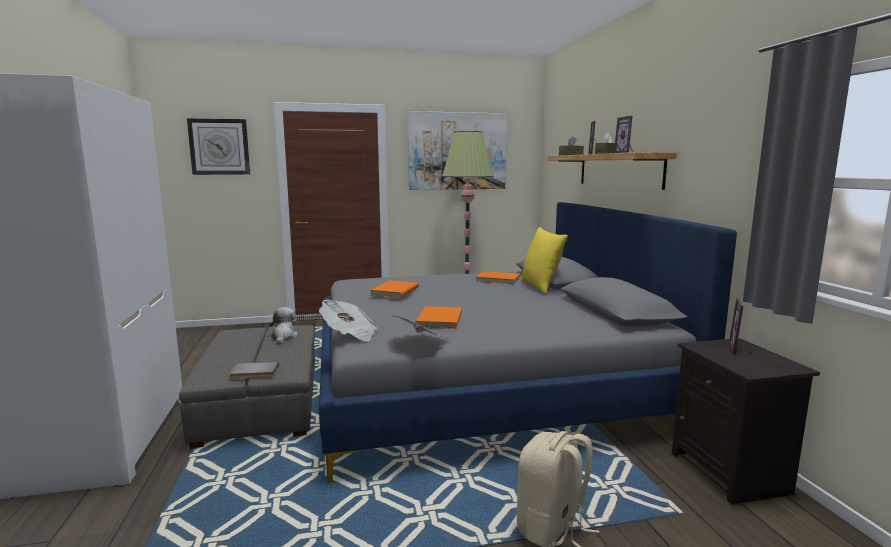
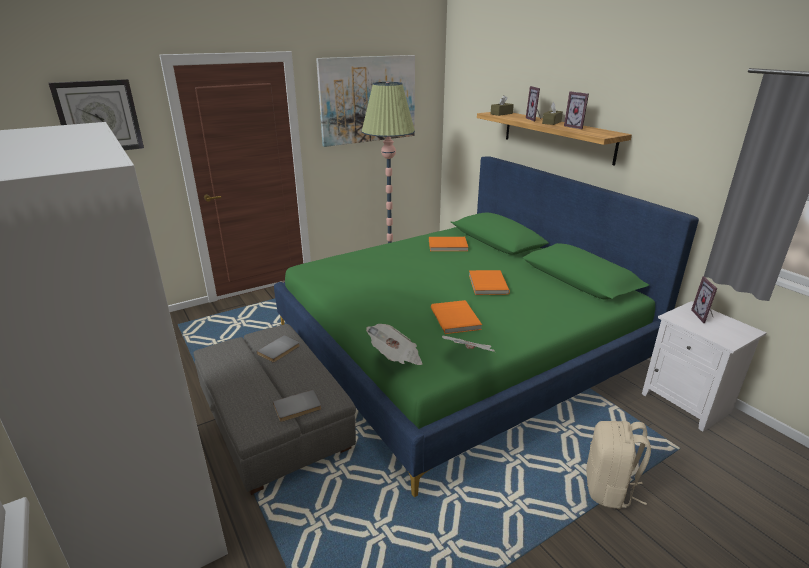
camera: 20 degrees left, 15 degrees up
(283, 337) = (280, 350): plush toy -> grey book
(394, 291) = (375, 282): orange book -> orange book (487, 284)
(482, 382) = (457, 348): grey bed -> green bed
(541, 287) = (494, 252): yellow pillow -> none
(731, 473) = (687, 403): black nightstand -> white nightstand

